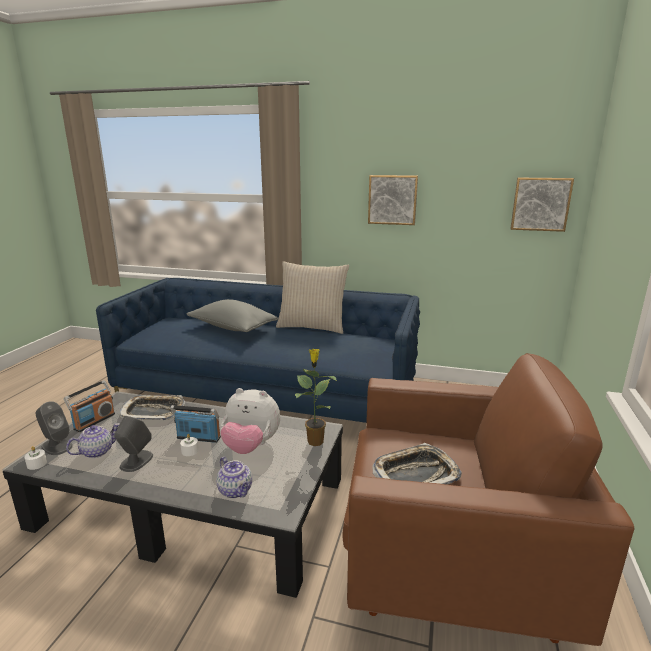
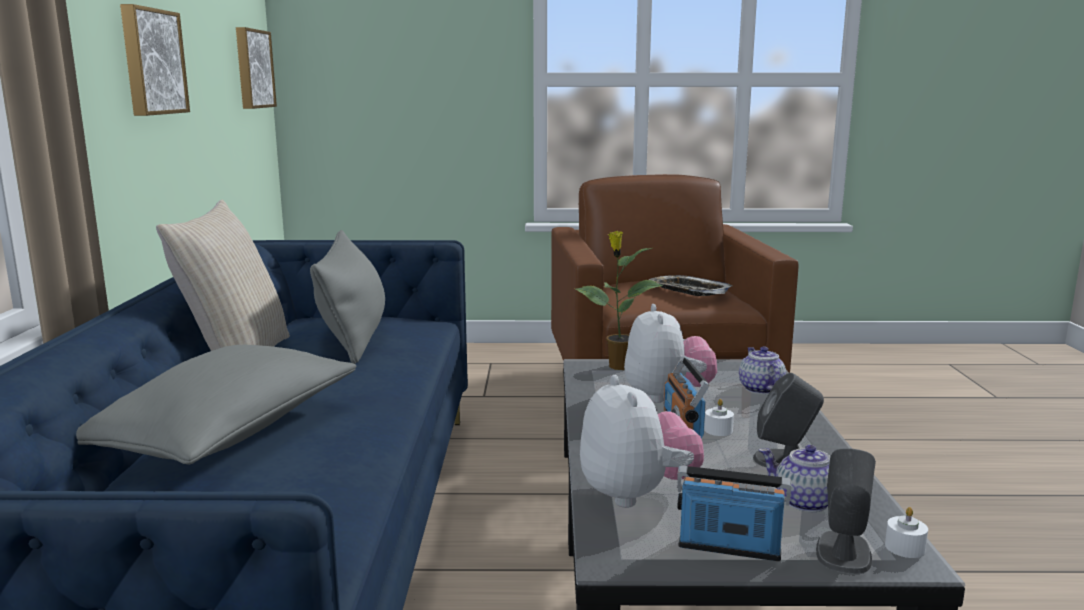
camera: 105 degrees left, 5 degrees down
(153, 411) = (636, 494): tray -> plush toy
(236, 491) = (759, 388): teapot -> teapot turned 45 degrees counterclockwise
(339, 345) = (353, 335): none -> grey pillow

